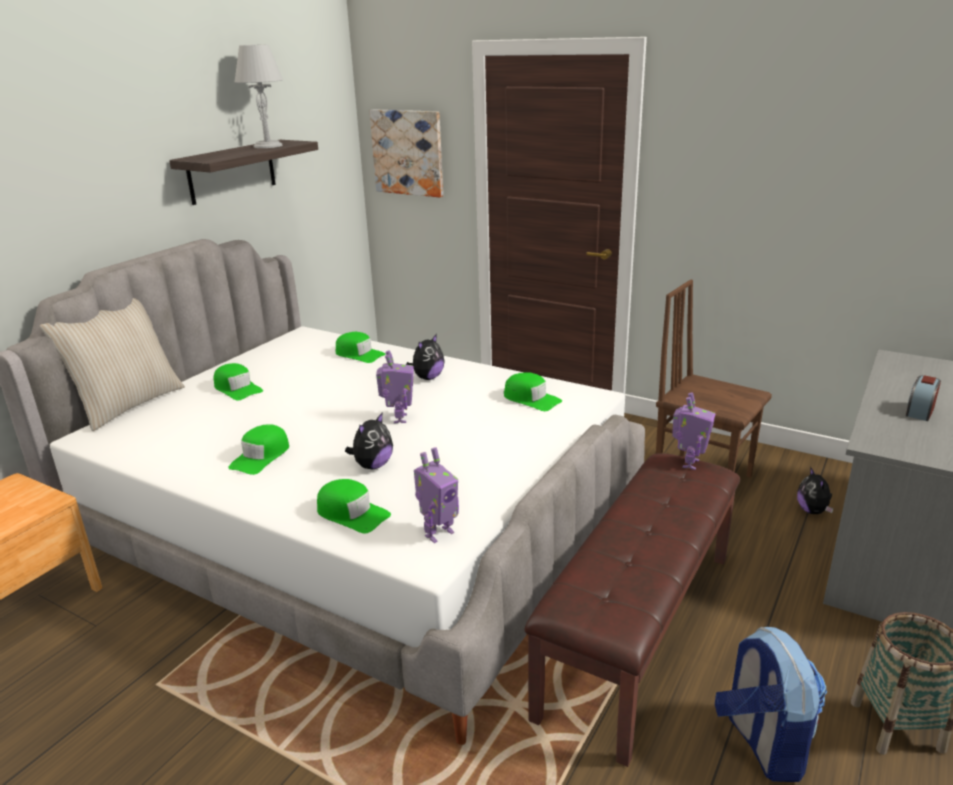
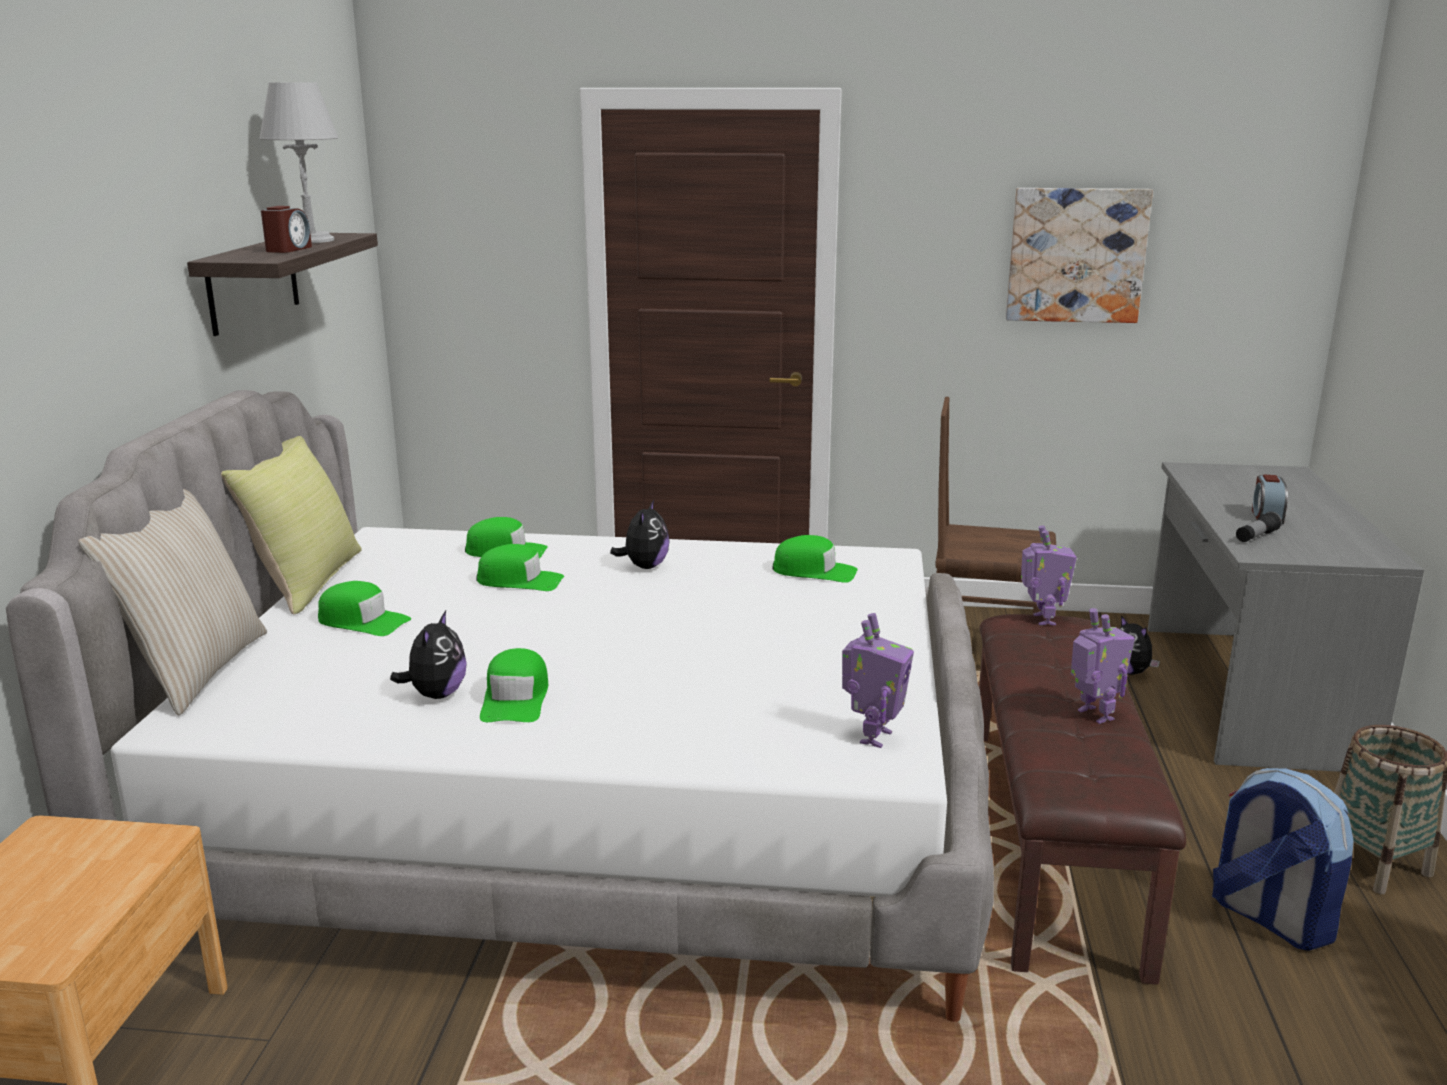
camera: 25 degrees left, 5 degrees down
(236, 357) = (306, 581): none -> yellow pillow
(238, 153) = (288, 249): none -> alarm clock
(352, 513) = (734, 739): green cap -> green cap (520, 581)
(372, 465) = (694, 680): plush toy -> plush toy (436, 694)
(398, 418) = (663, 620): toy robot -> toy robot (1094, 715)
(408, 152) = (468, 252): picture -> picture (1076, 255)
(888, 428) = (1256, 537): none -> flashlight

